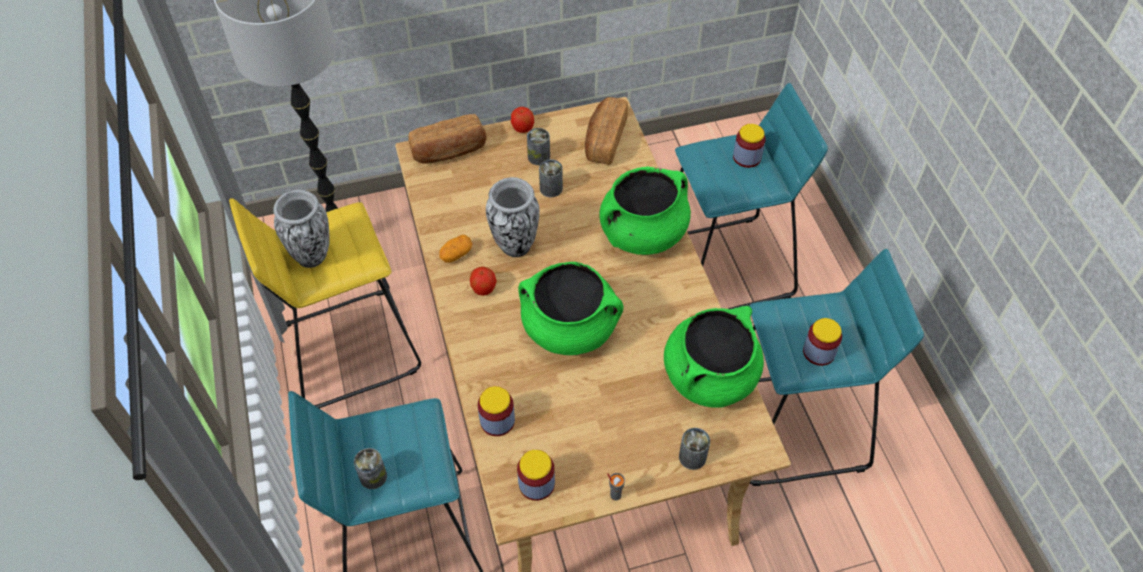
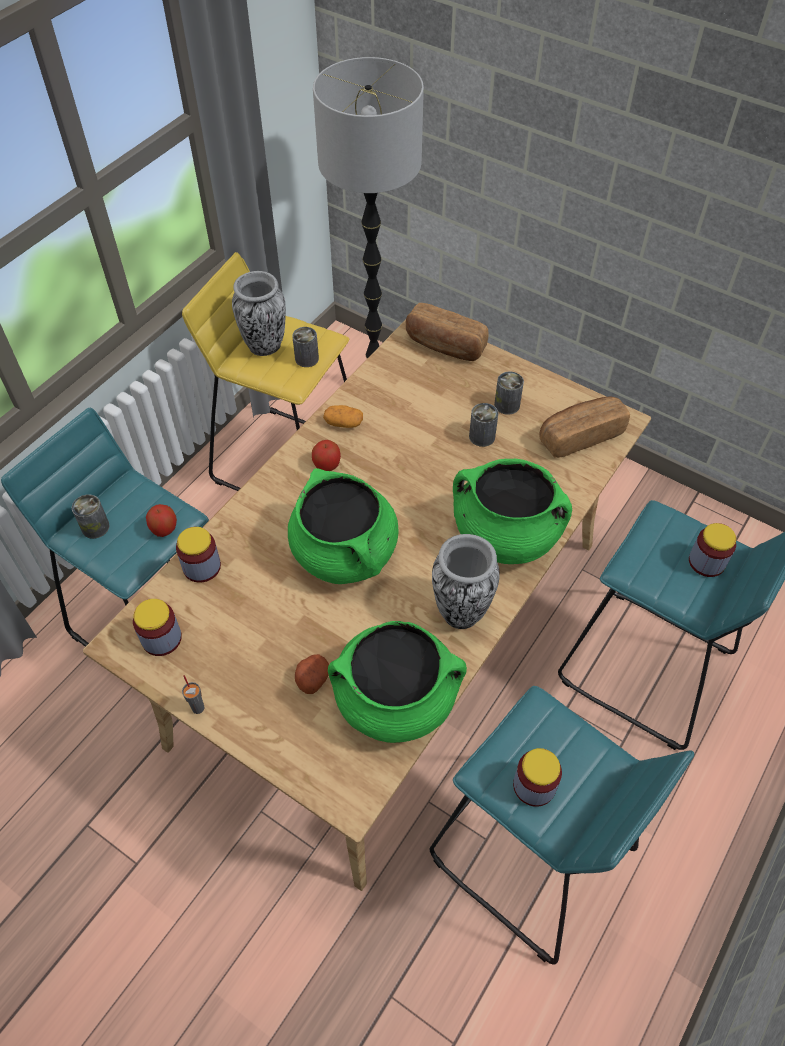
camera: 50 degrees right, 0 degrees up
(514, 246) = (393, 454): vase -> vase (460, 612)
(522, 128) = (525, 373): apple -> apple (164, 529)
(652, 412) = (312, 678): none -> potato
(692, 457) = (290, 745): can -> can (307, 358)

